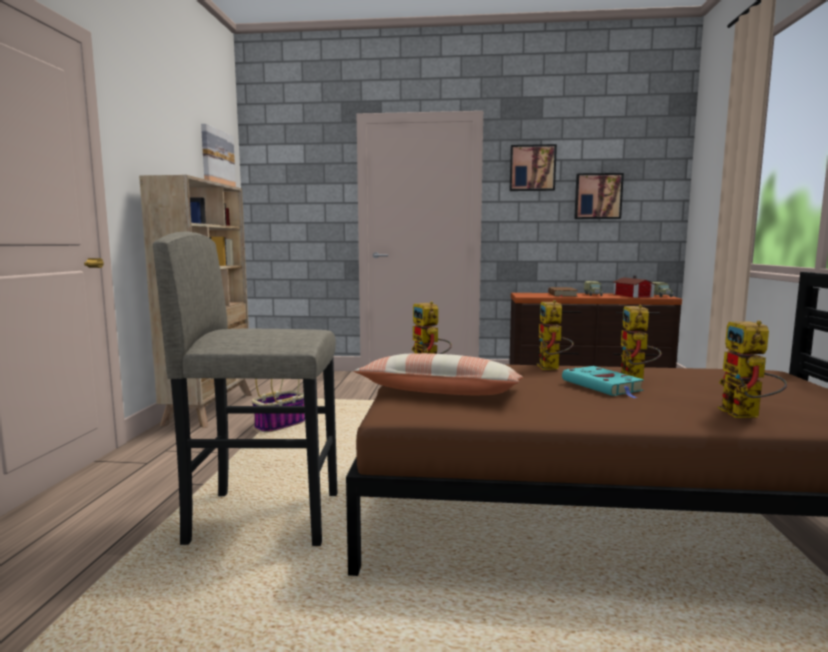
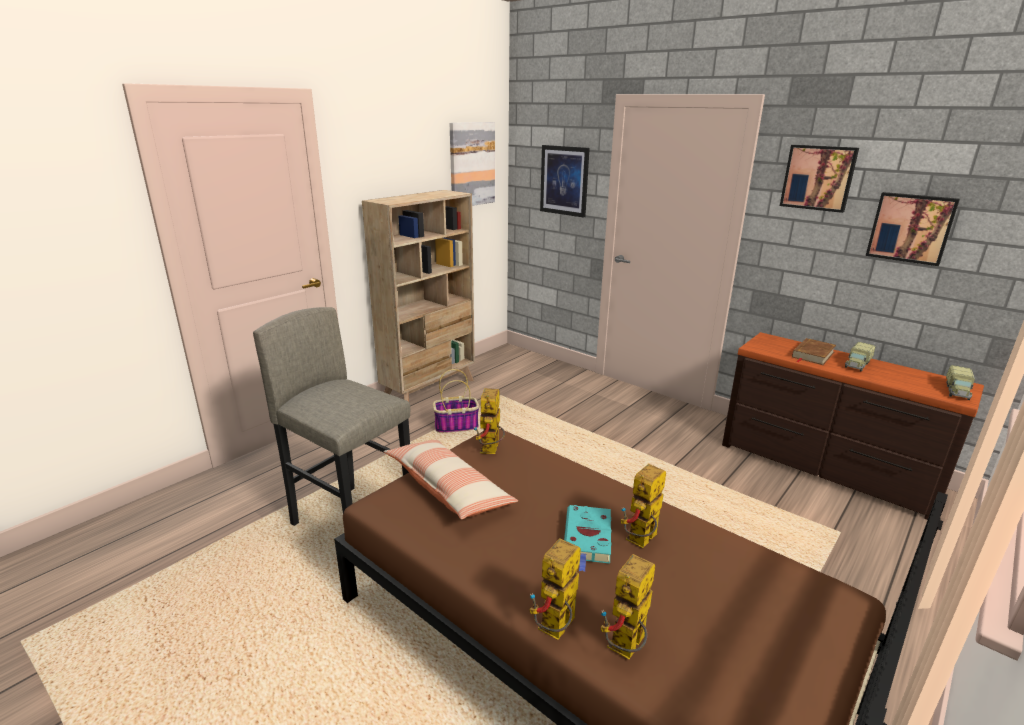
camera: 35 degrees right, 15 degrees up
(309, 192) = (564, 180): none -> picture
(552, 368) = (600, 488): toy robot -> toy robot (555, 631)
(632, 295) = (912, 381): toy house -> none

